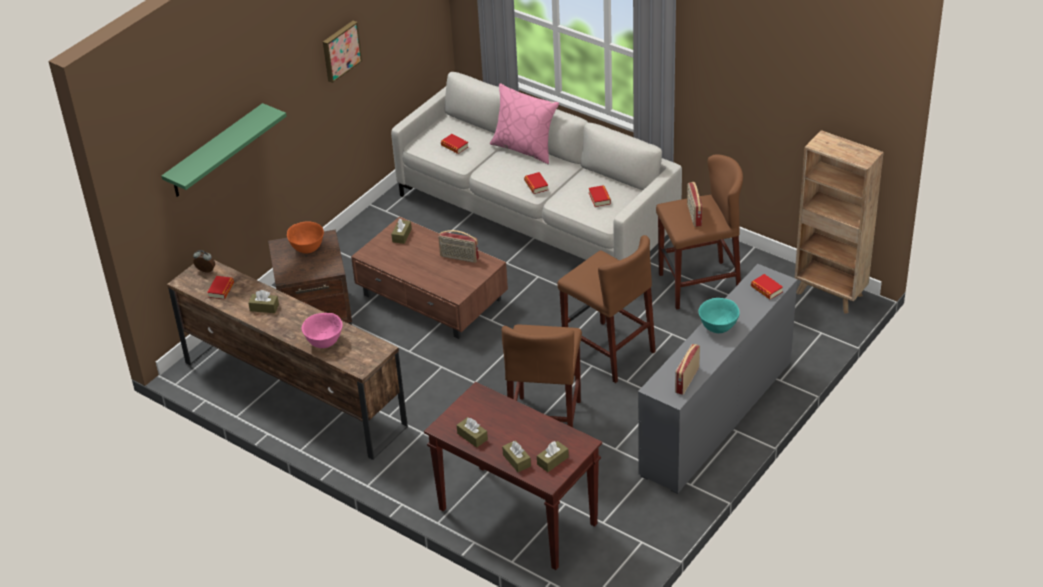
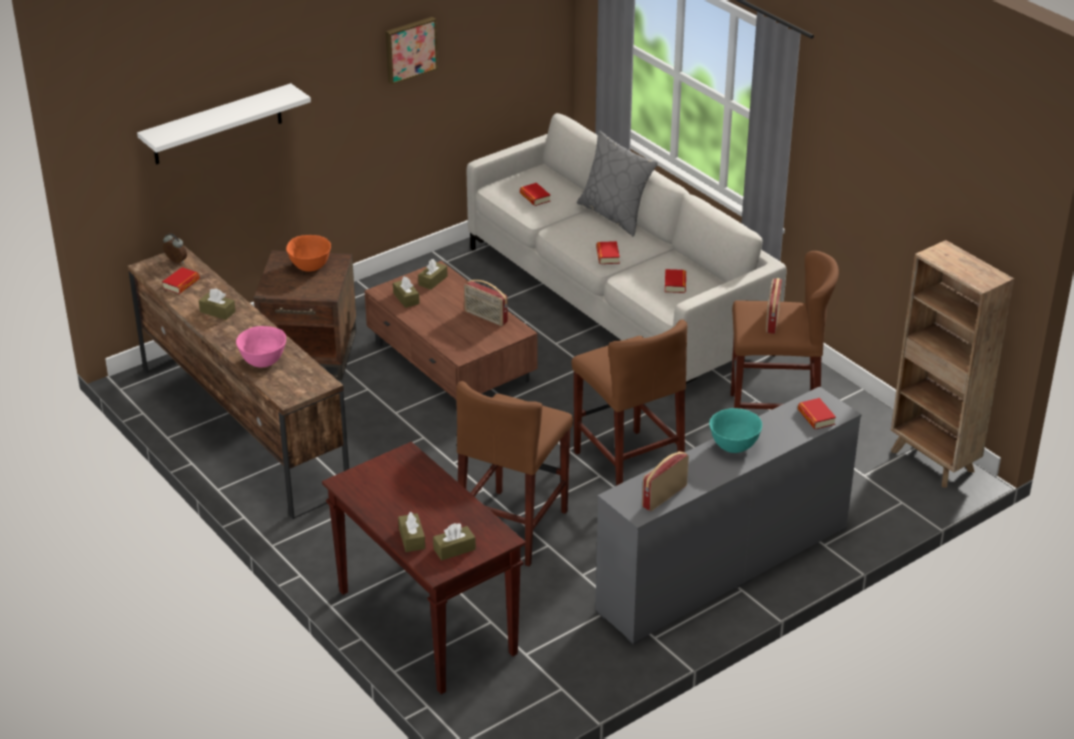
camera: 15 degrees right, 5 degrees down
(215, 152) = (217, 125): green shelf -> white shelf
(472, 436) = (374, 500): brown tissue box -> brown tissue box (406, 298)
(525, 148) = (615, 215): pink pillow -> grey pillow

